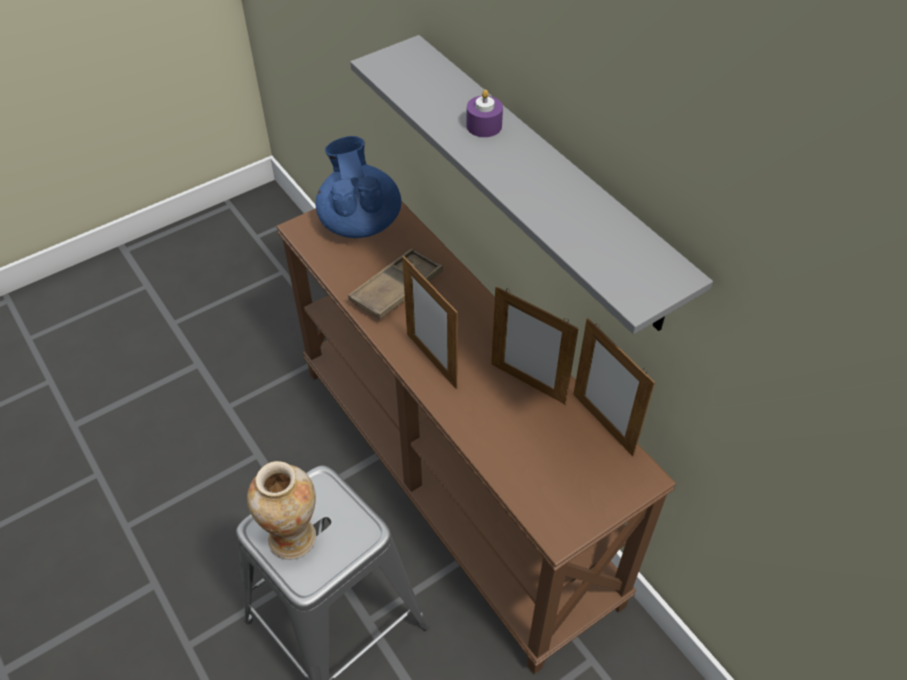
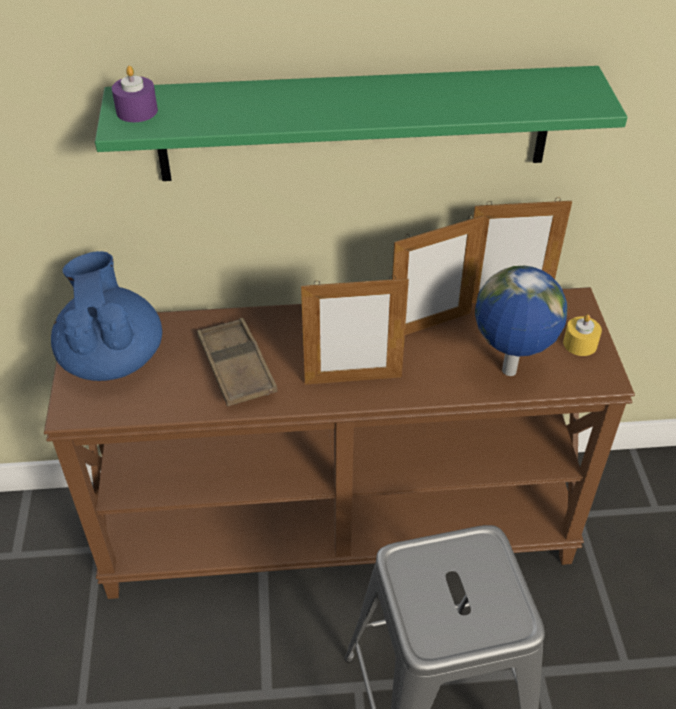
camera: 60 degrees left, 5 degrees down
(293, 538) = (458, 613): vase -> none
(360, 222) = (112, 358): blue teapot -> blue teapot turned 60 degrees clockwise
(484, 126) = (299, 98): purple candle -> purple candle (137, 111)
(513, 459) = (509, 372): none -> globe
(543, 181) = (354, 124): grey shelf -> green shelf
(588, 500) = (580, 344): none -> yellow candle

